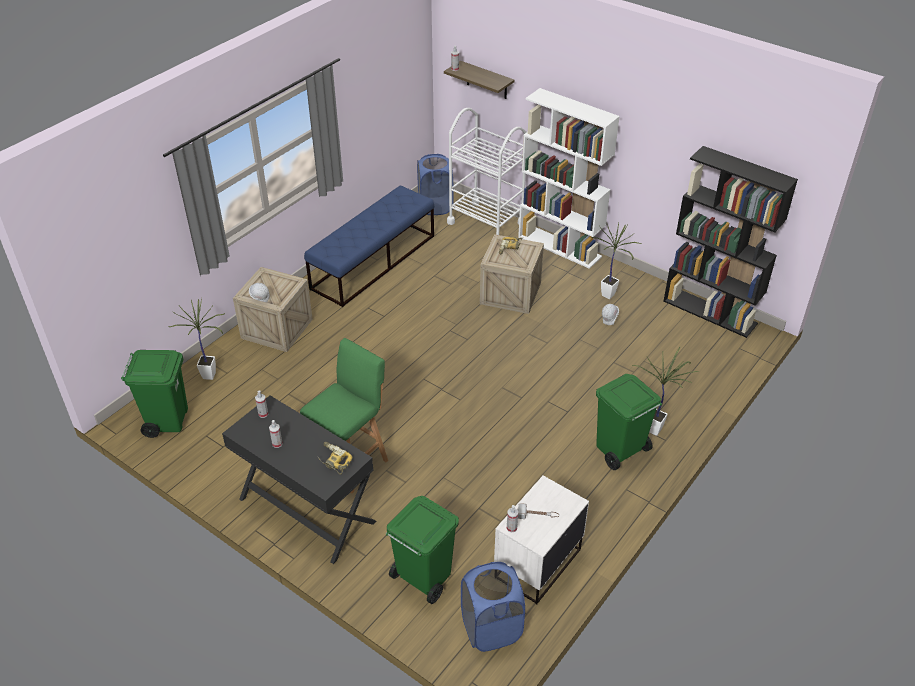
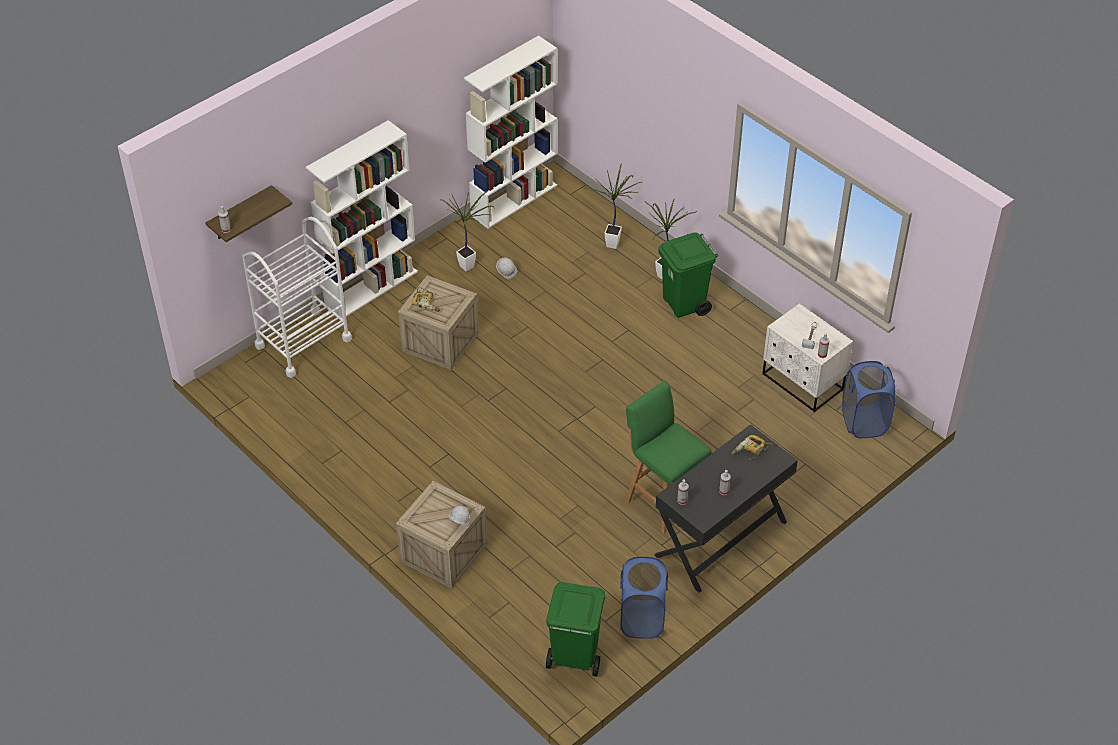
camera: 80 degrees left, 5 degrees up
(211, 377) = (513, 617): potted plant -> potted plant (615, 243)
(374, 261) = (344, 454): blue bench -> none
(423, 578) = (809, 460): green trash can -> none
(435, 206) = (251, 384): blue laundry basket -> blue laundry basket (642, 619)
(710, 312) = (514, 200): black bookcase -> white bookcase

